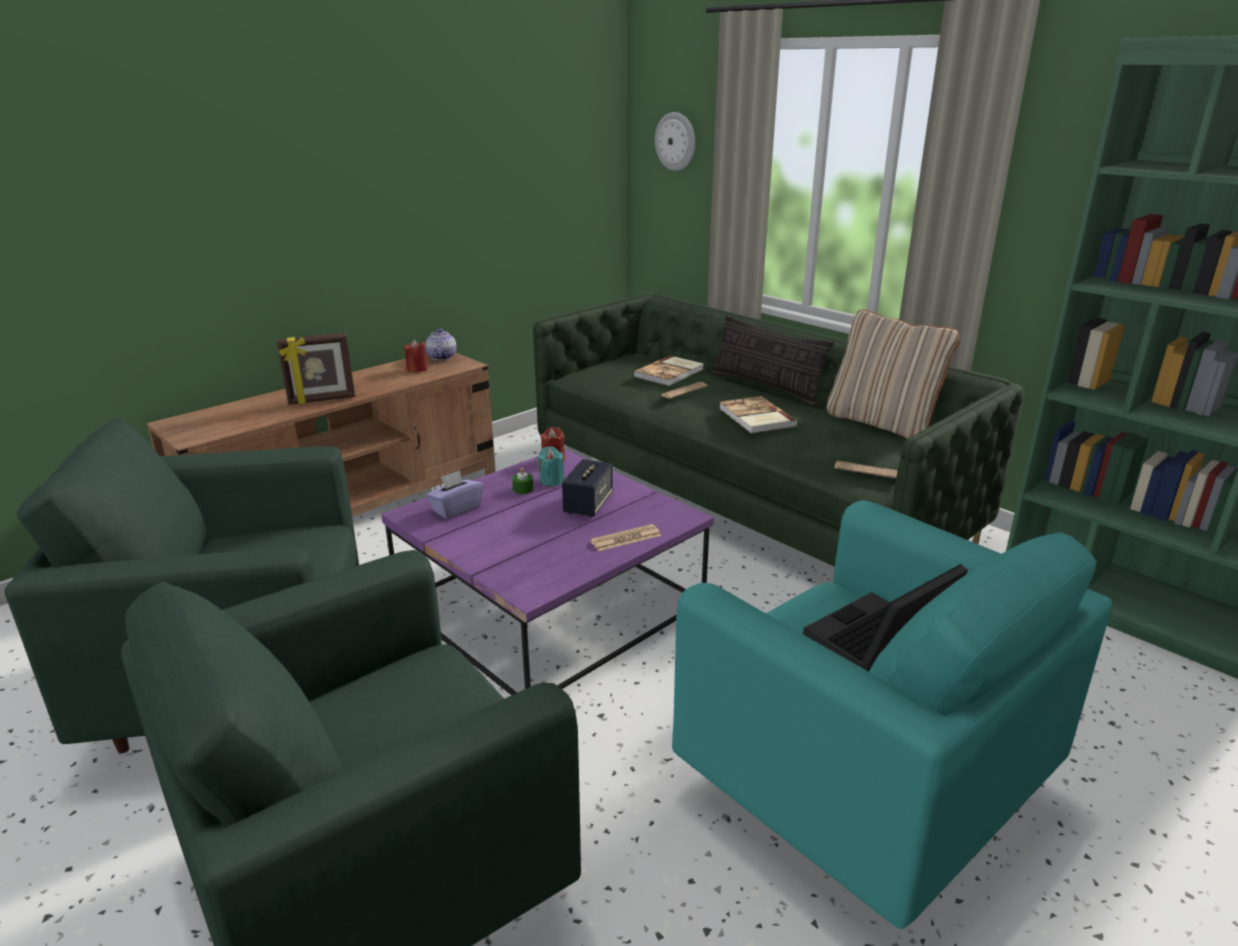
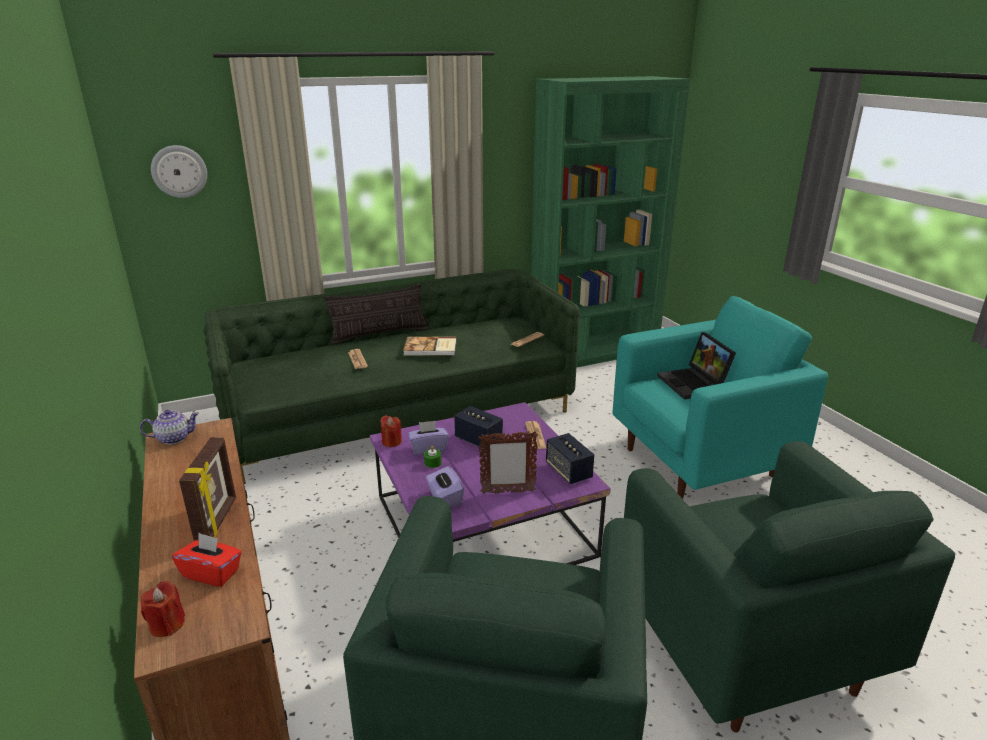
camera: 70 degrees left, 0 degrees up
(254, 415) = (212, 573): none -> red tissue box
(417, 369) = (193, 455): red candle -> red candle (167, 624)
(441, 357) = (173, 438): teapot -> teapot turned 150 degrees clockwise
(483, 542) = (507, 492): none -> picture frame
(550, 575) = (568, 471): none -> speaker
(551, 481) = (428, 448): turquoise candle -> purple tissue box
(670, 373) = (314, 356): book -> none
(882, 424) = (470, 320): beige pillow -> none

